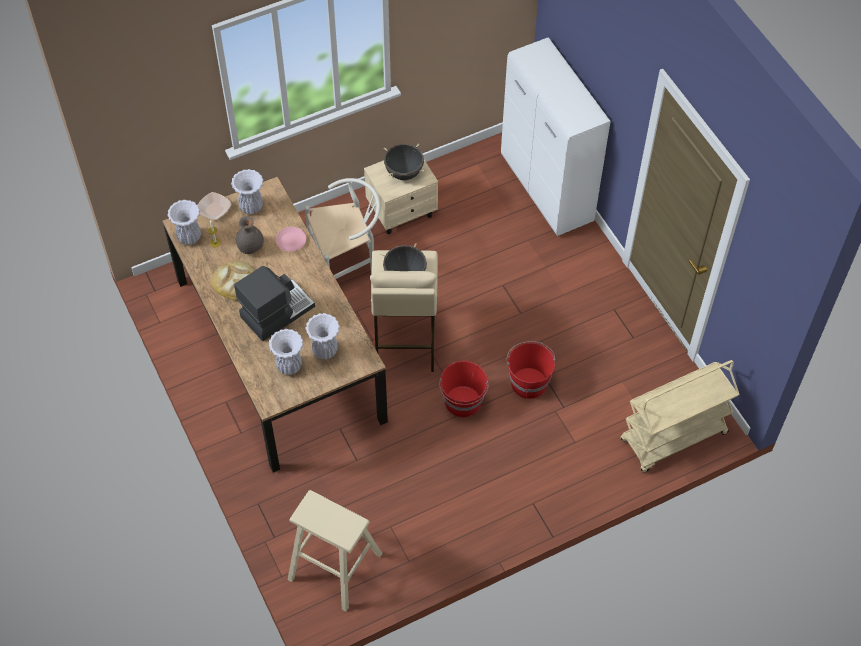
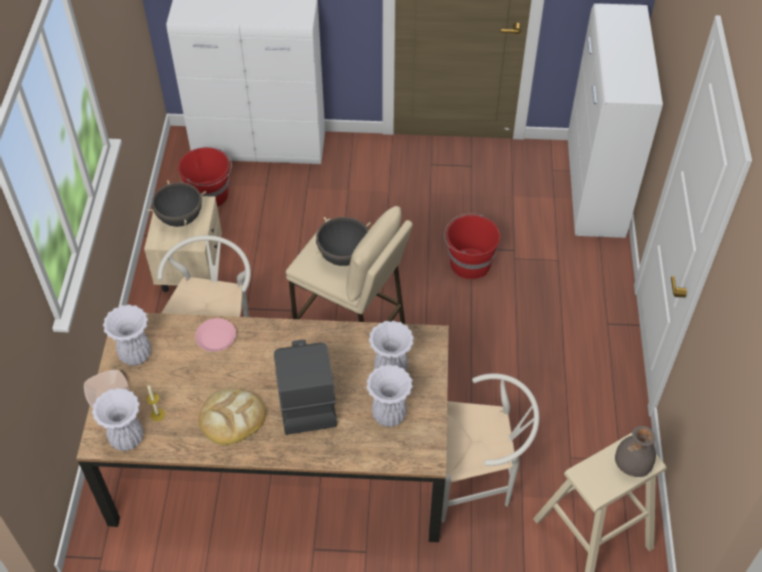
camera: 60 degrees left, 5 degrees down
(251, 247) = (193, 380): grey vase -> grey vase (631, 465)
(335, 474) = (477, 479): none -> white chair
(463, 402) = (458, 325): red bucket -> red bucket (210, 195)
(673, 438) = (595, 189): beige cart -> white cabinet

